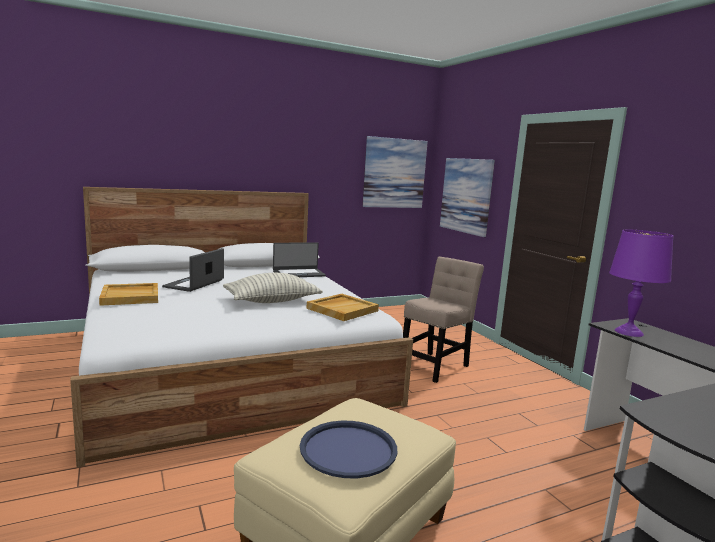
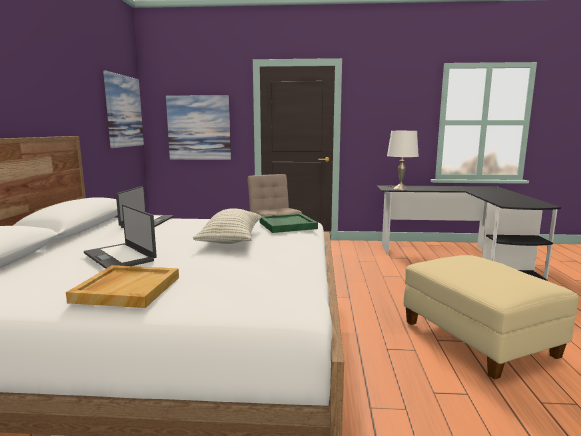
camera: 60 degrees left, 0 degrees up
(342, 309) = (287, 225): beige tray -> green tray
(348, 449) = (501, 273): blue tray -> none
(629, 332) = (400, 189): purple table lamp -> white table lamp

